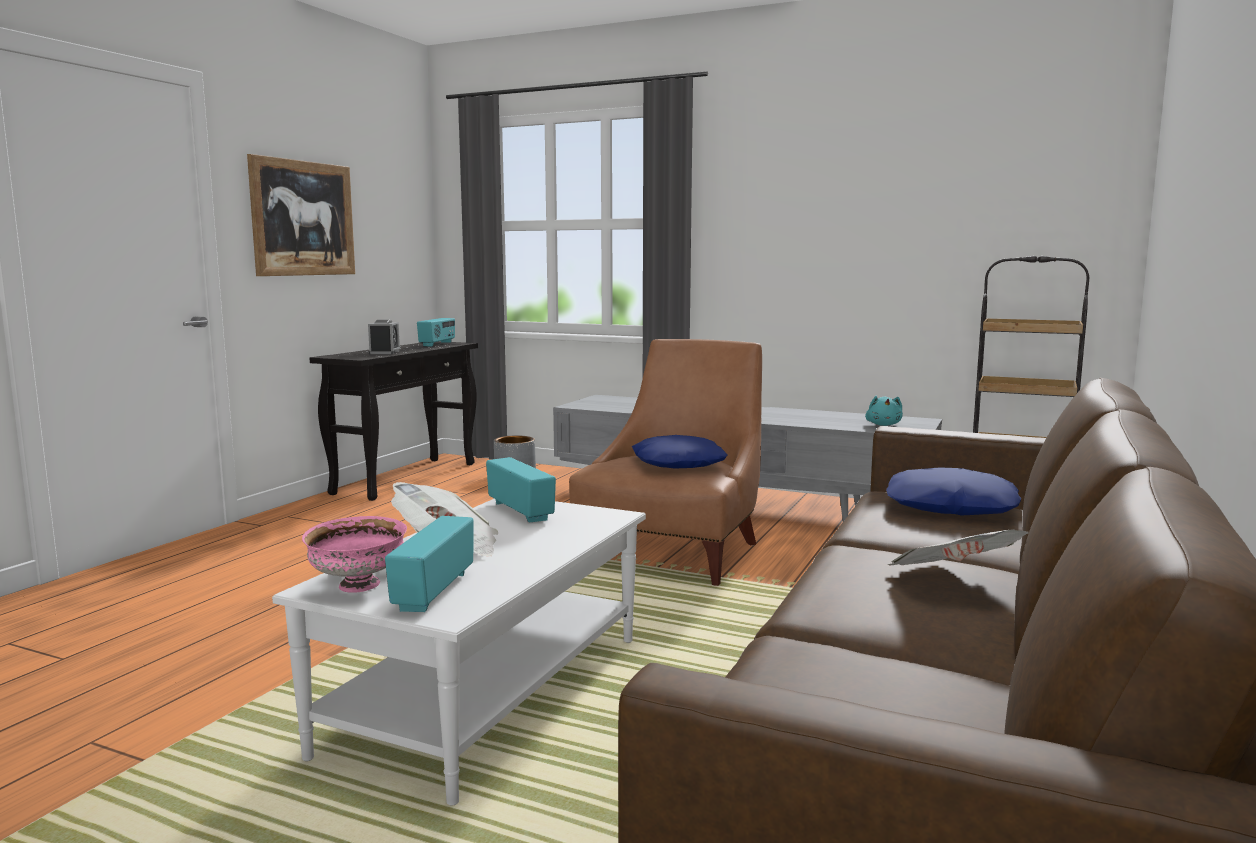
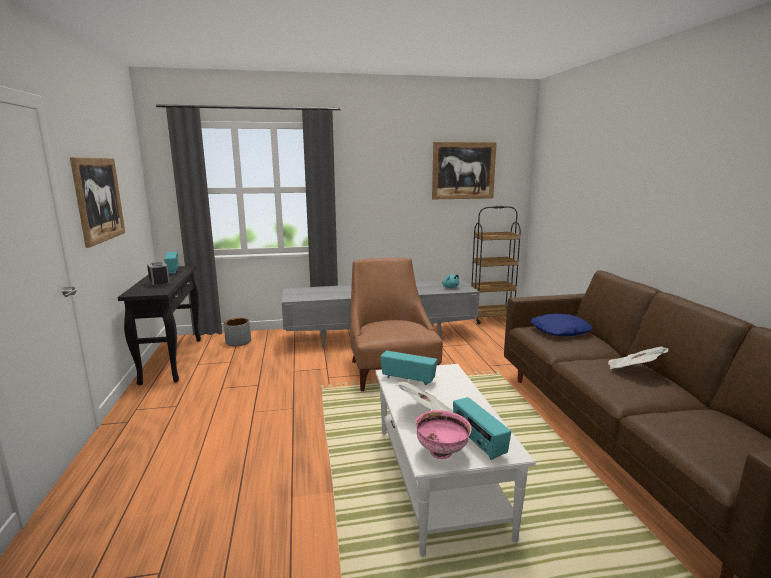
camera: 35 degrees left, 5 degrees up
(677, 463) = (400, 327): blue pillow -> none
(965, 181) = (463, 170): none -> picture

